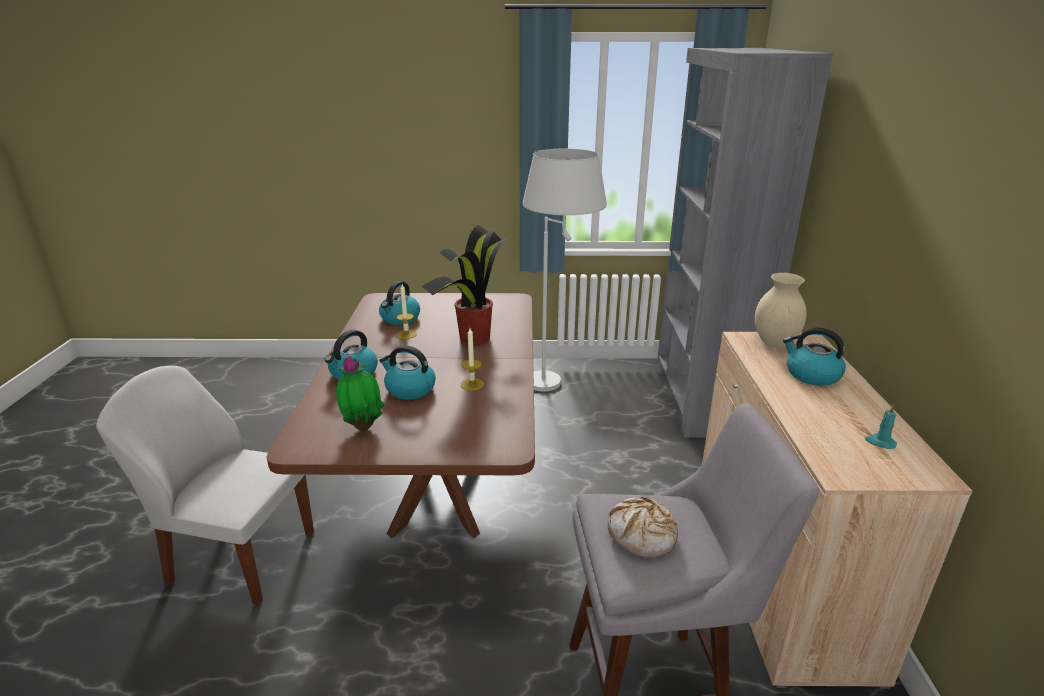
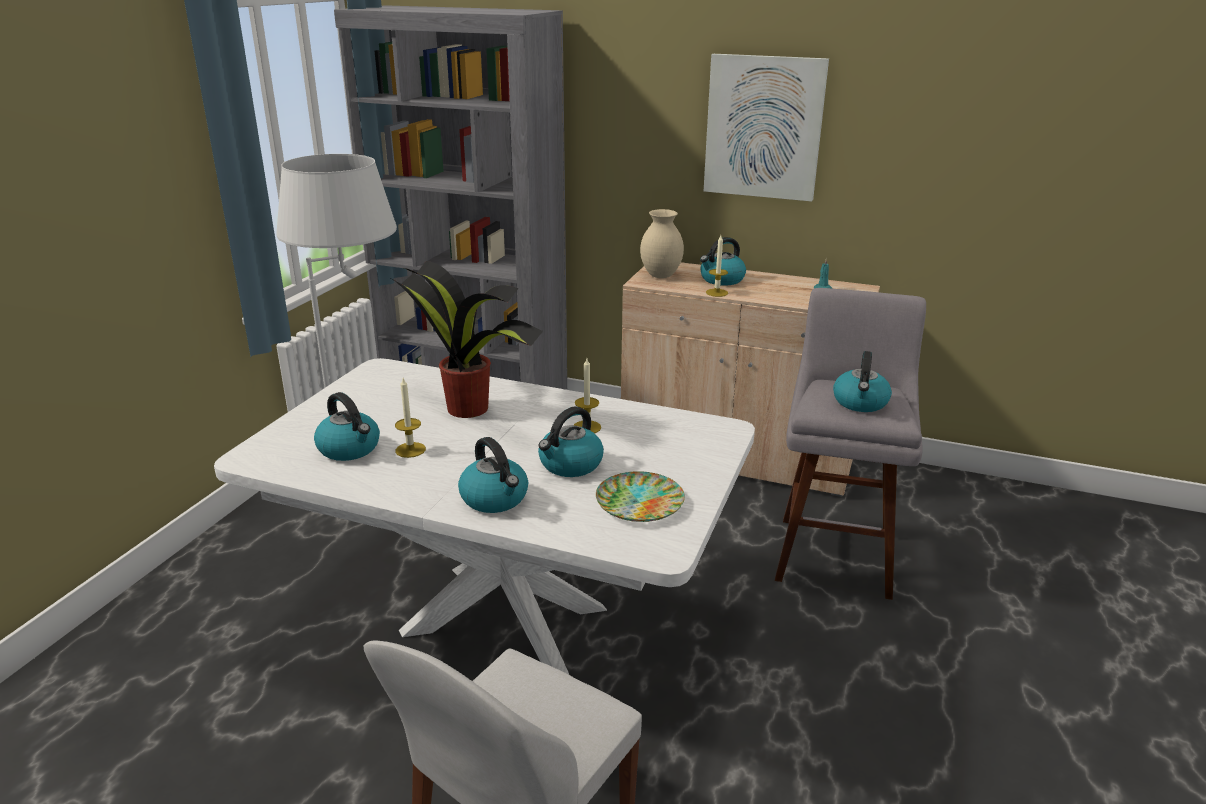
camera: 70 degrees left, 0 degrees up
(363, 426) = (639, 502): potted plant -> plate
(440, 491) = (505, 621): brown dining table -> white dining table
(642, 535) = (860, 403): bread -> kettle
(767, 377) = (716, 292): none -> candle
(935, 216) = (763, 127): none -> picture

